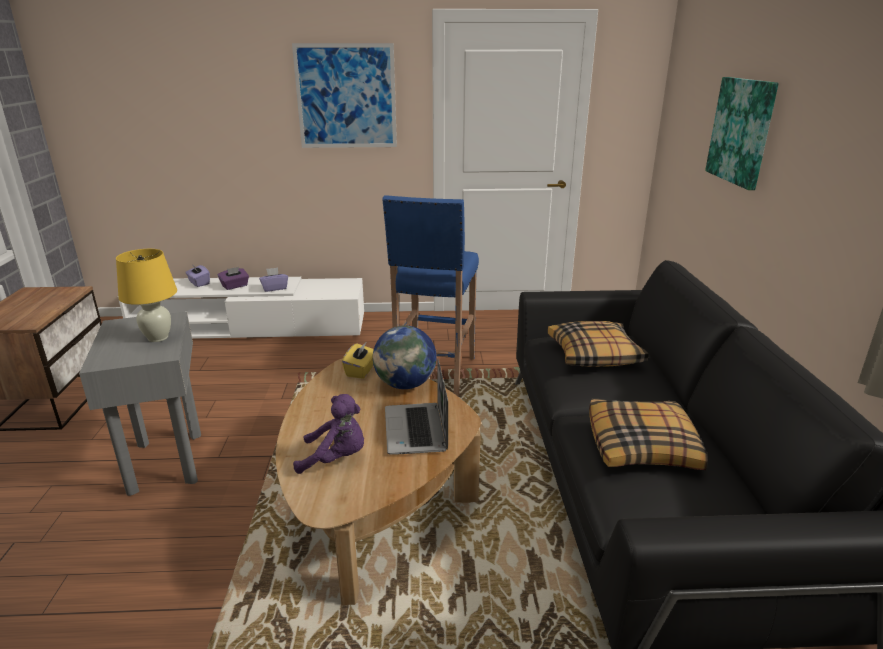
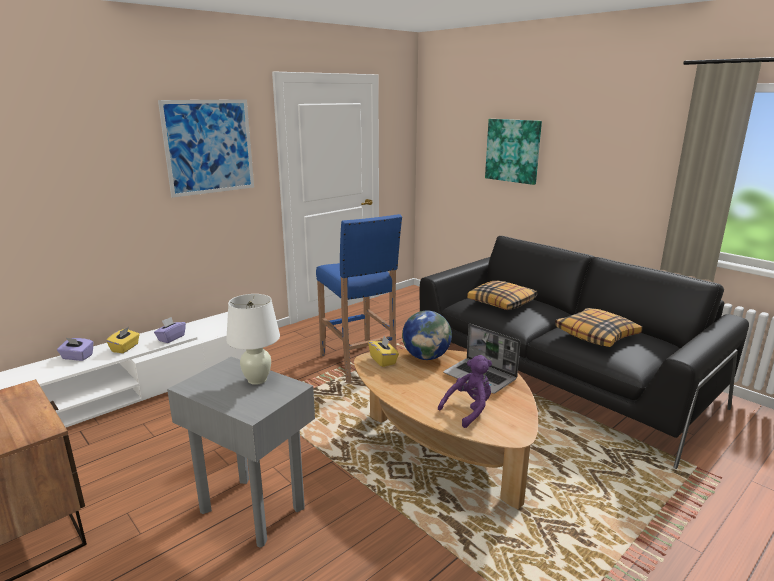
camera: 40 degrees left, 5 degrees down
(157, 338) = (257, 380): yellow table lamp -> white table lamp
(235, 286) = (125, 348): purple tissue box -> yellow tissue box

